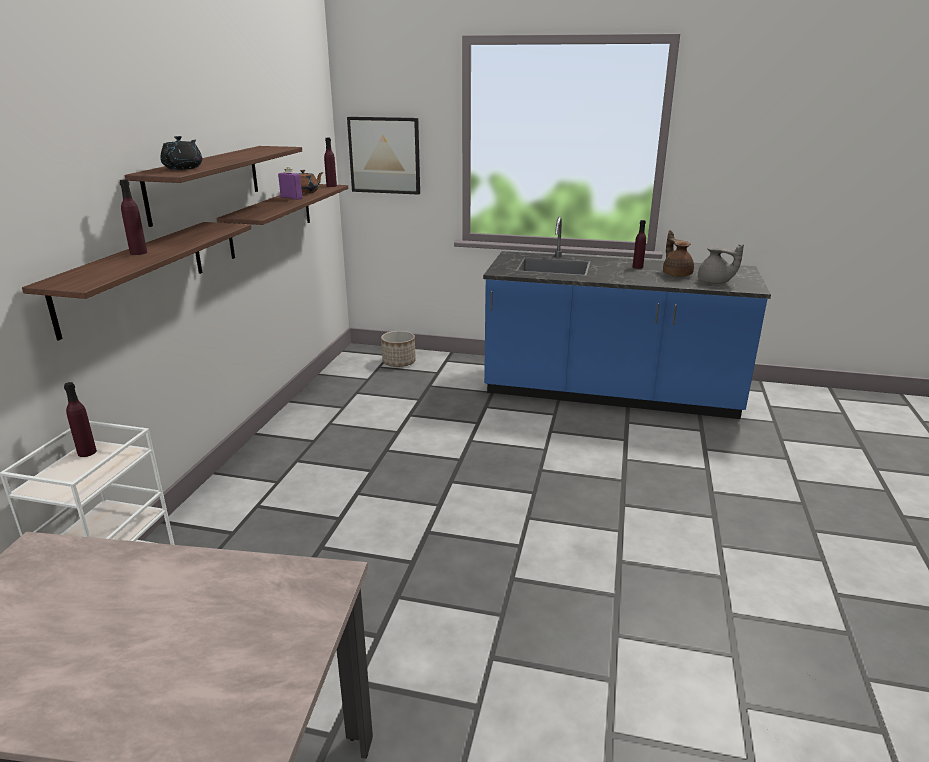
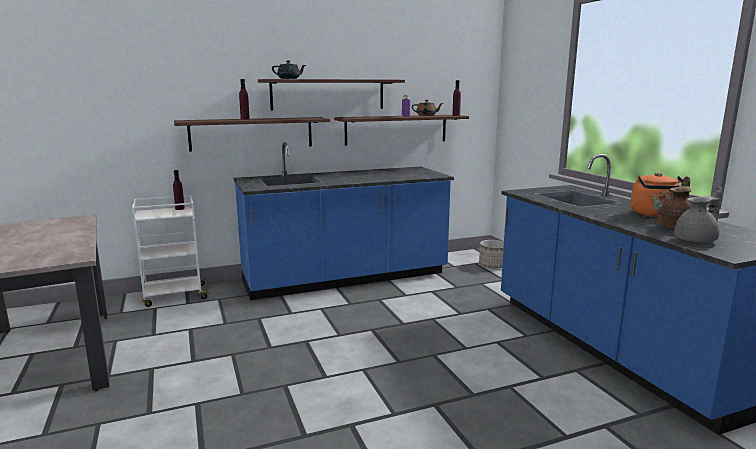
camera: 55 degrees right, 10 degrees down
(296, 447) = (345, 278): none -> blue counter
(384, 155) = (521, 99): picture -> none
(637, 267) = (655, 214): purple bottle -> orange kettle
(714, 282) = (697, 240): grey teapot -> grey teapot turned 120 degrees counterclockwise

